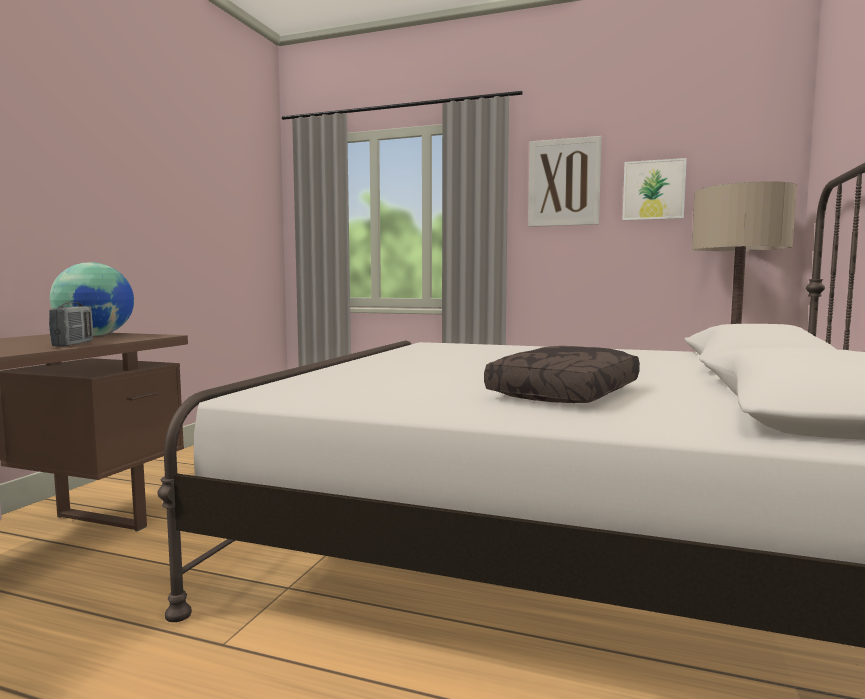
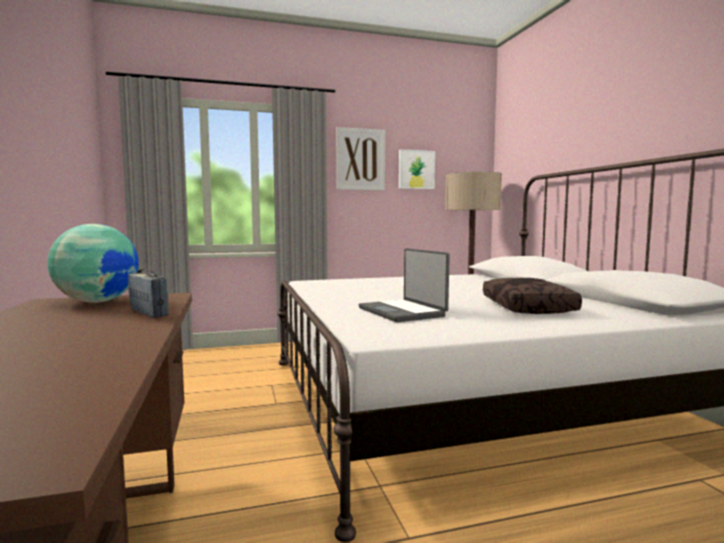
camera: 35 degrees left, 0 degrees up
(383, 379) = (403, 312): none -> laptop

